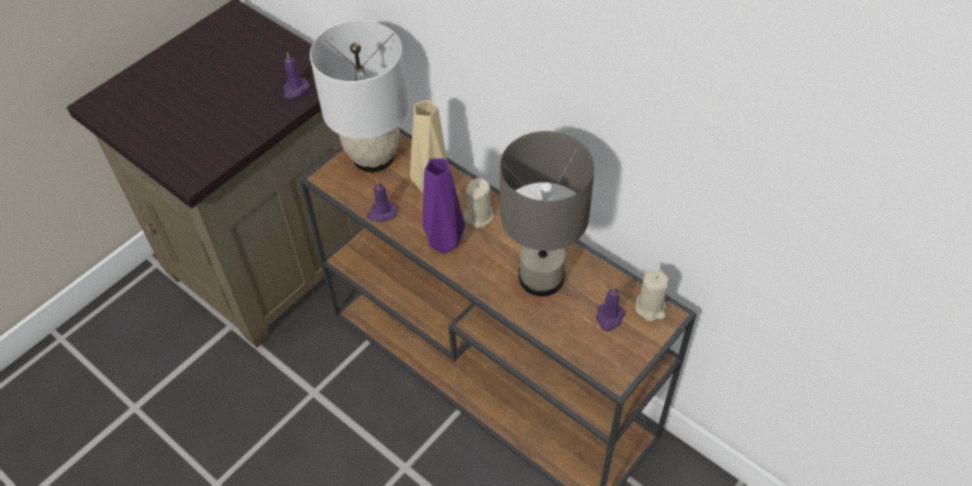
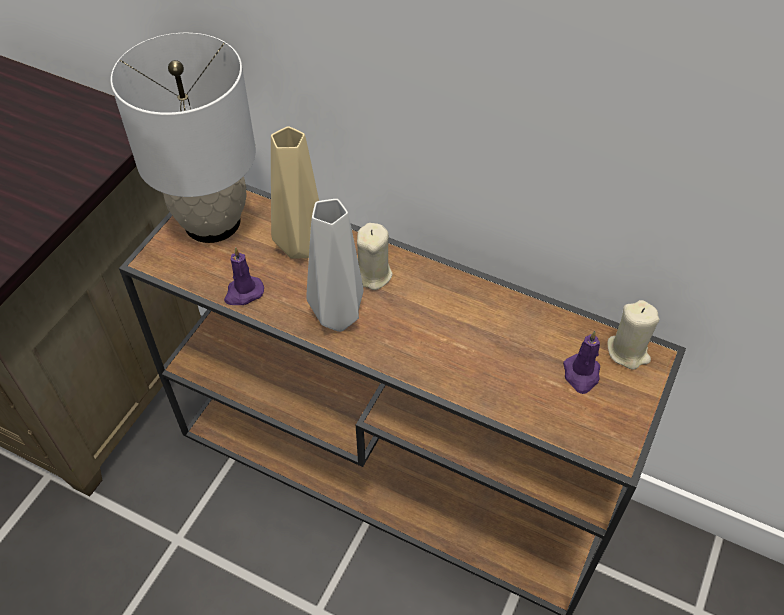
camera: 15 degrees left, 0 degrees up
(295, 89) = (90, 149): purple candle -> none
(443, 244) = (336, 319): purple vase -> grey vase
(540, 277) = (476, 339): grey table lamp -> none

